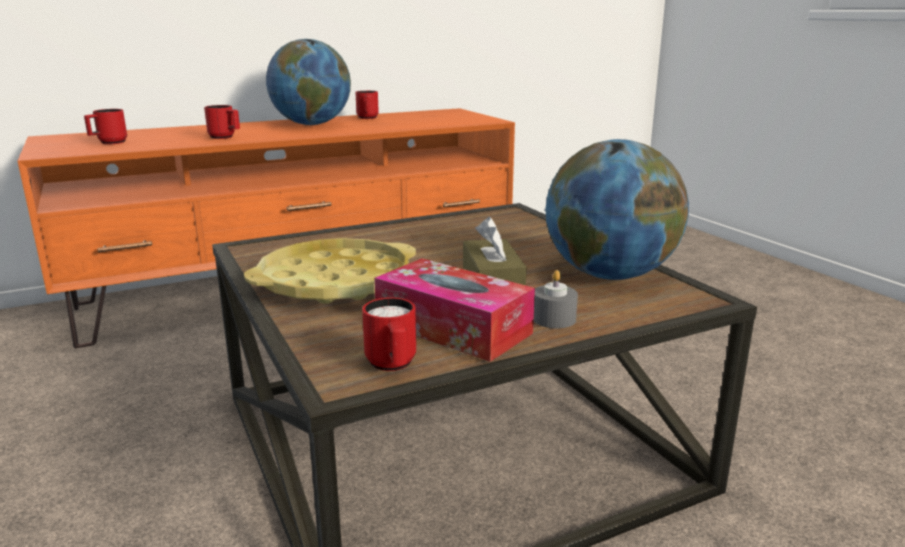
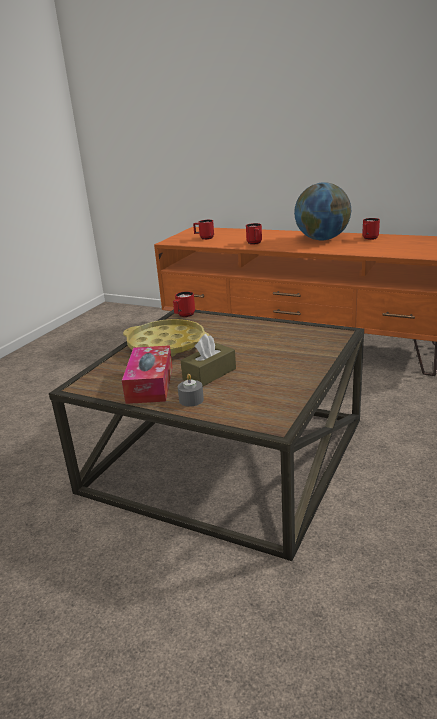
camera: 55 degrees right, 5 degrees up
(392, 366) = (101, 388): red mug -> red mug (184, 315)
(609, 275) = (275, 392): globe -> none

